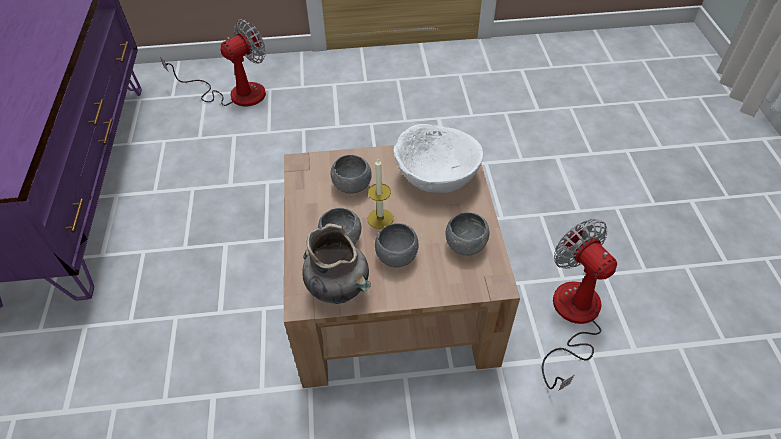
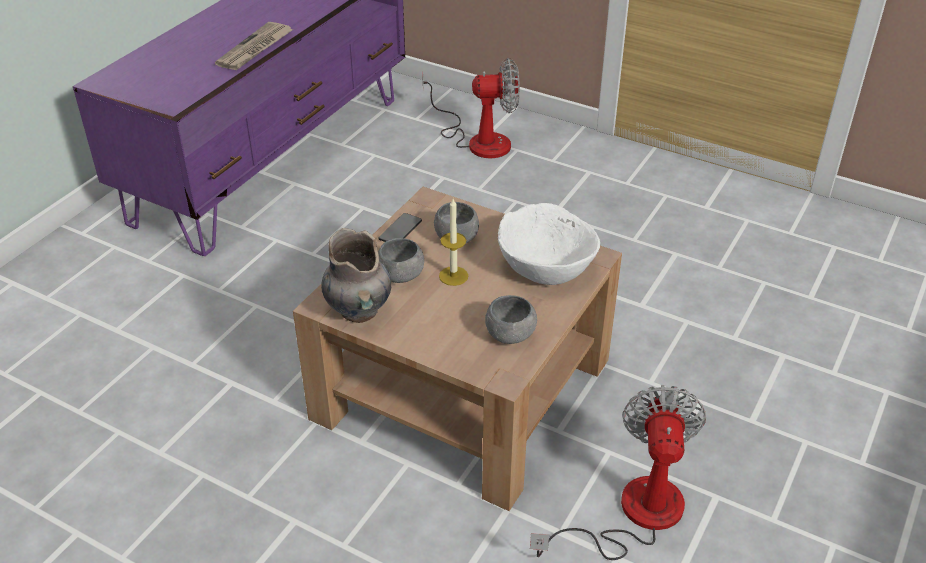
camera: 35 degrees right, 10 degrees down
(39, 95) = (255, 49): none -> newspaper
(303, 201) = (400, 230): none -> phone
(396, 256) = (436, 311): grey bowl -> none

